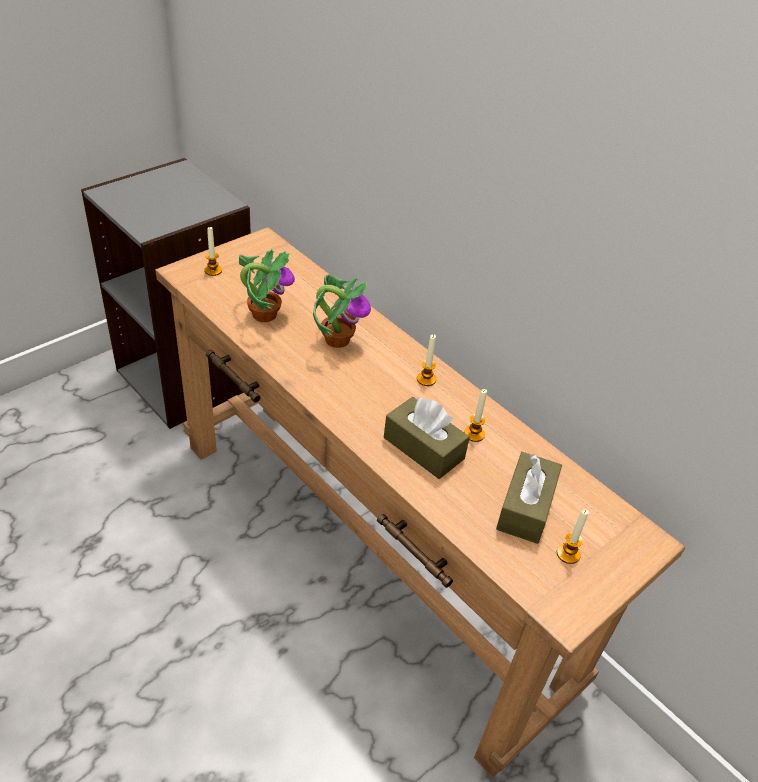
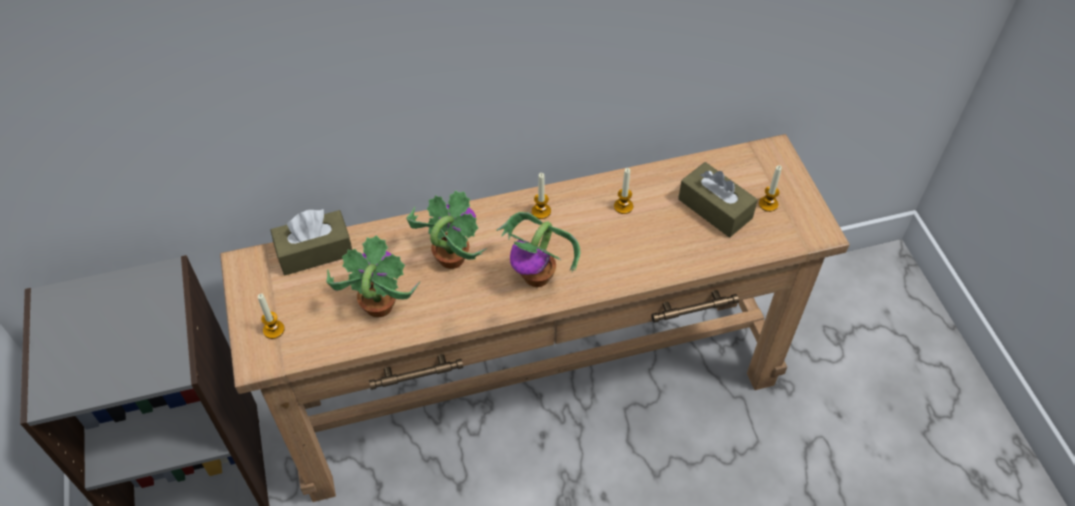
camera: 60 degrees left, 10 degrees up
(352, 397) = (538, 276): none -> potted plant
(423, 448) = (624, 248): brown tissue box -> brown tissue box (315, 251)

